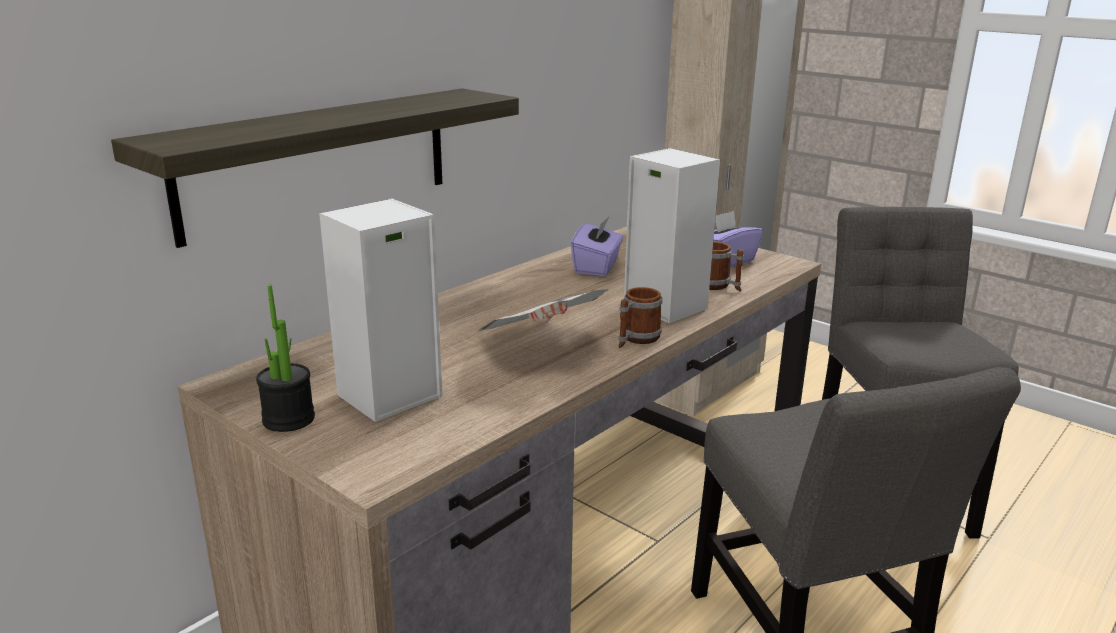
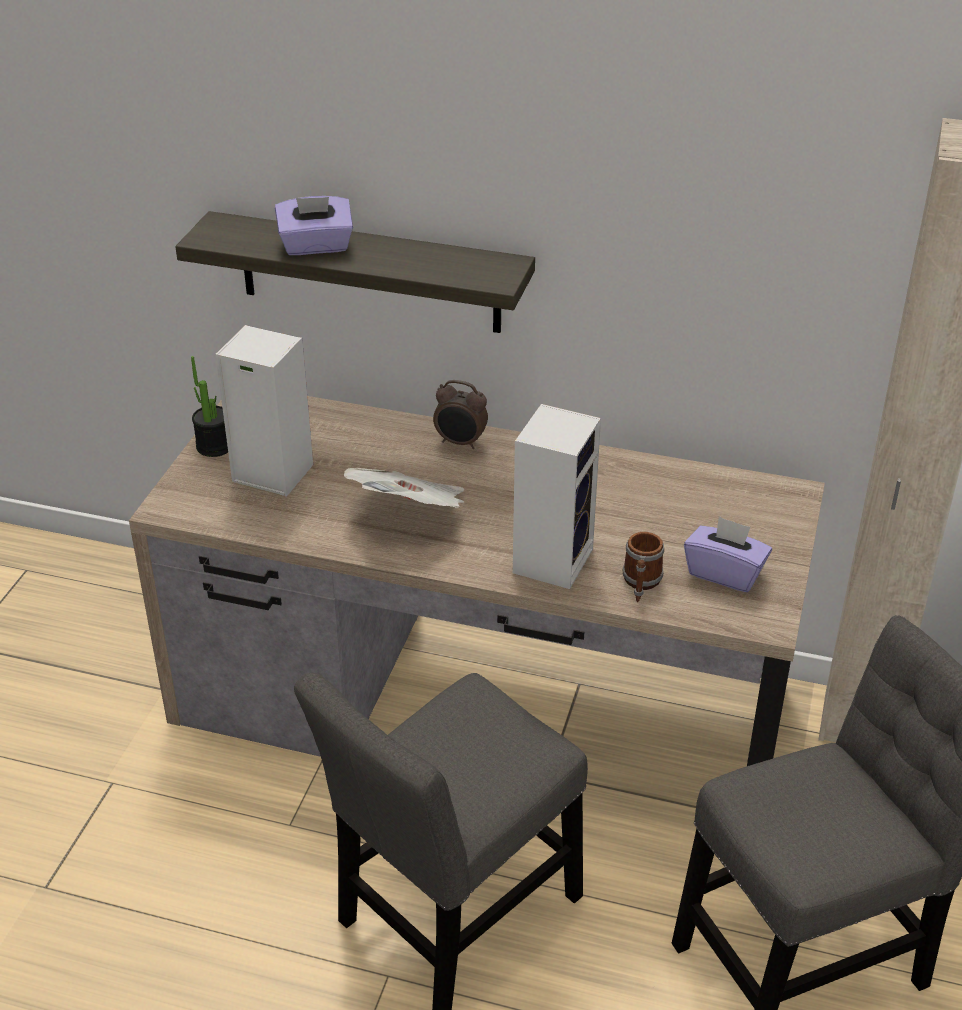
camera: 65 degrees right, 15 degrees up
(457, 304) = (460, 443): none -> alarm clock
(597, 267) = (626, 491): purple tissue box -> purple tissue box (316, 246)
(636, 339) = (459, 562): mug -> none

